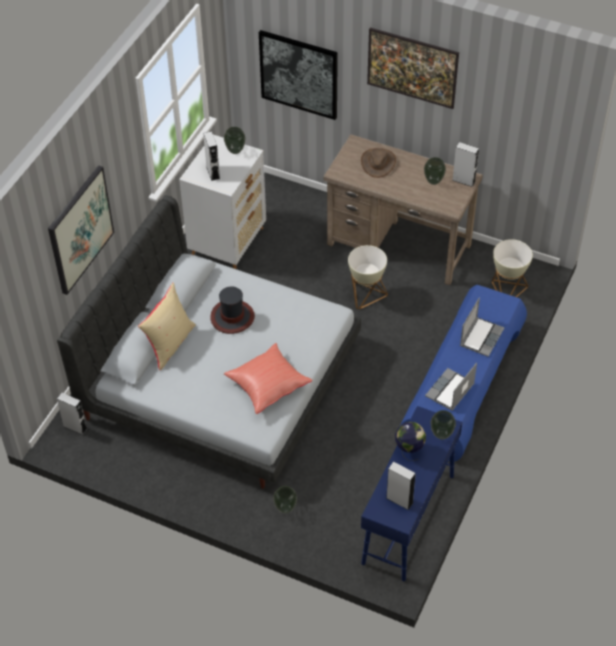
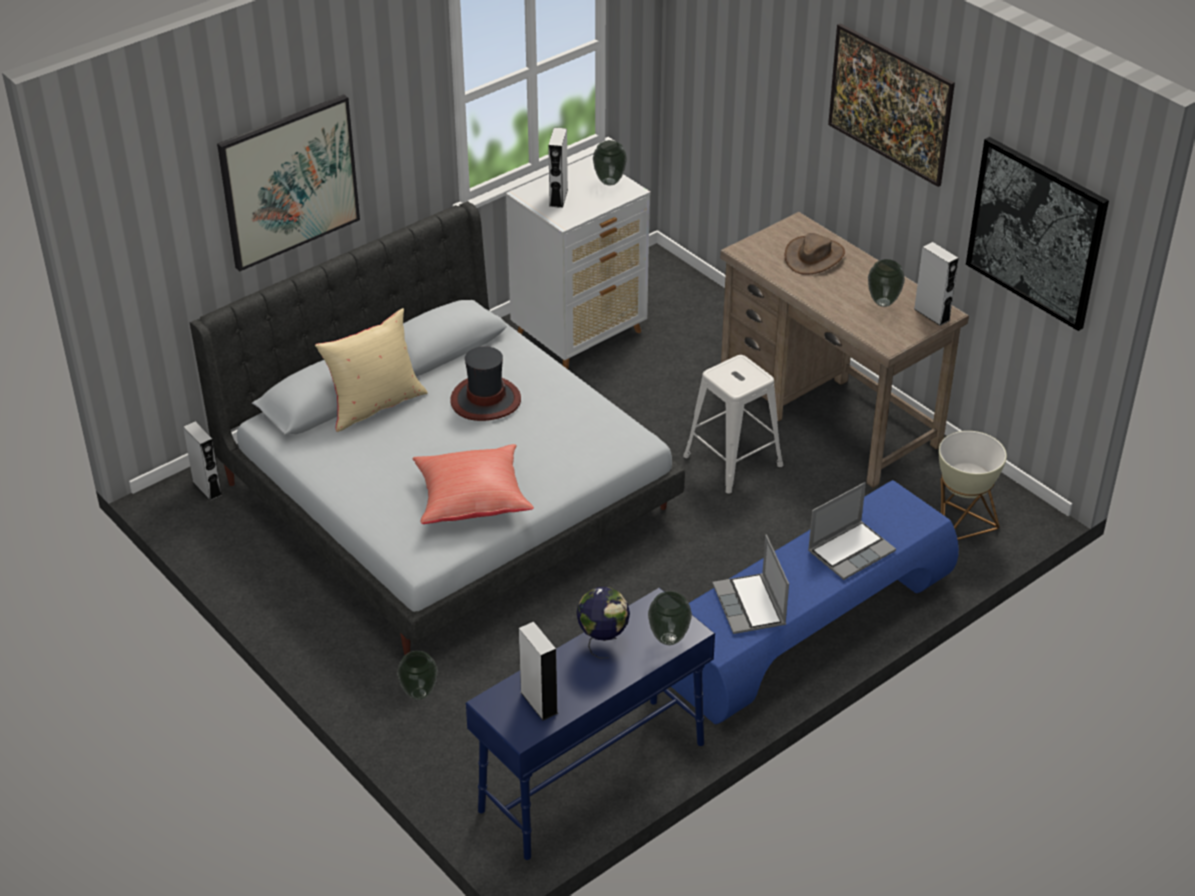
camera: 25 degrees right, 10 degrees down
(299, 74) = (745, 97): picture -> picture (1036, 232)
(365, 296) = (732, 461): planter -> white stool
(450, 391) = (750, 606): laptop -> laptop turned 75 degrees counterclockwise

